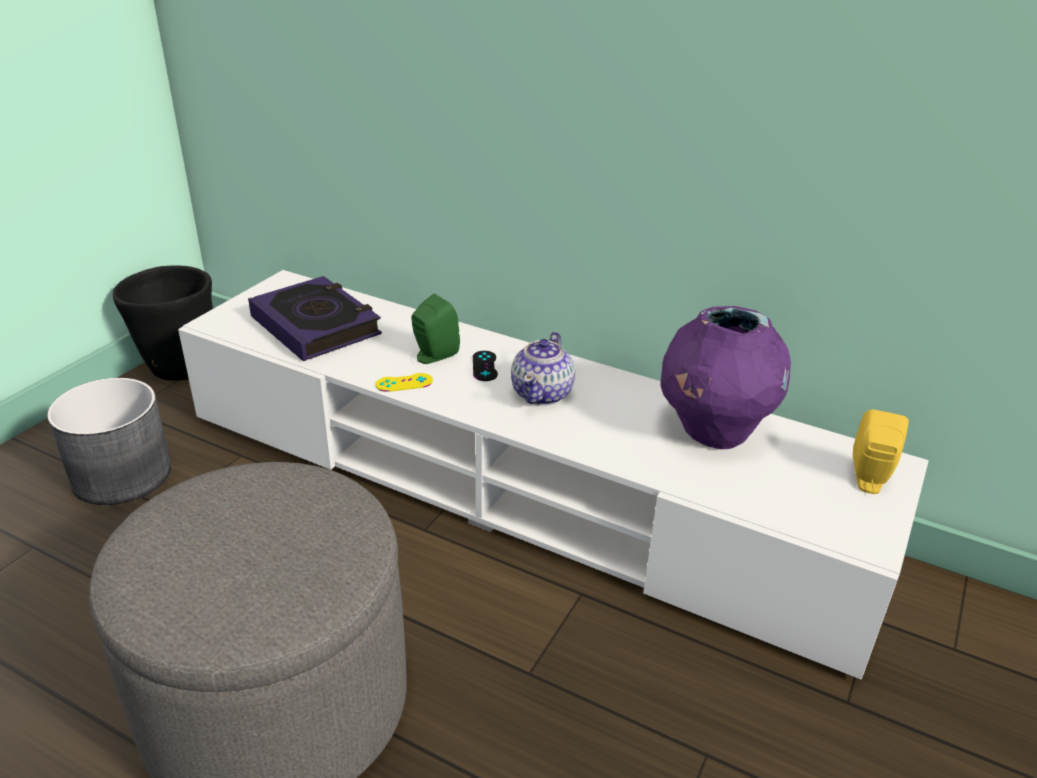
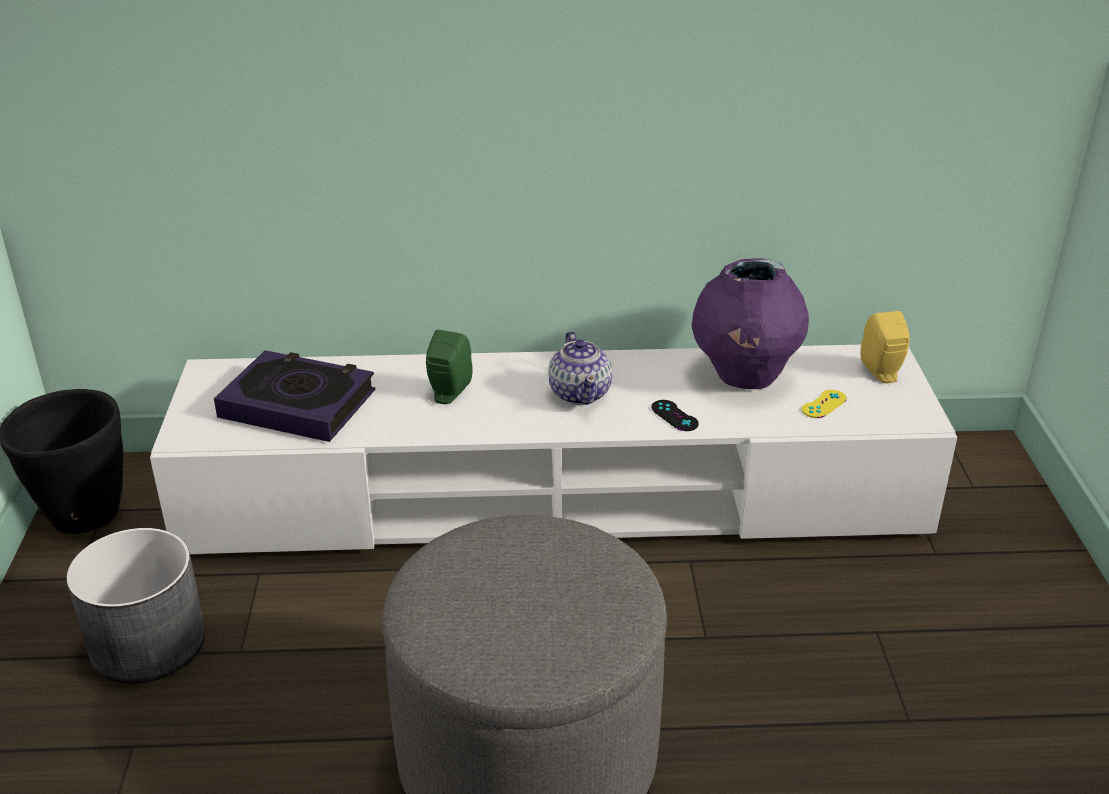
camera: 30 degrees left, 0 degrees up
(404, 383) = (449, 427): yellow game controller -> yellow game controller (824, 404)
(484, 366) = (504, 387): black game controller -> black game controller (674, 416)

